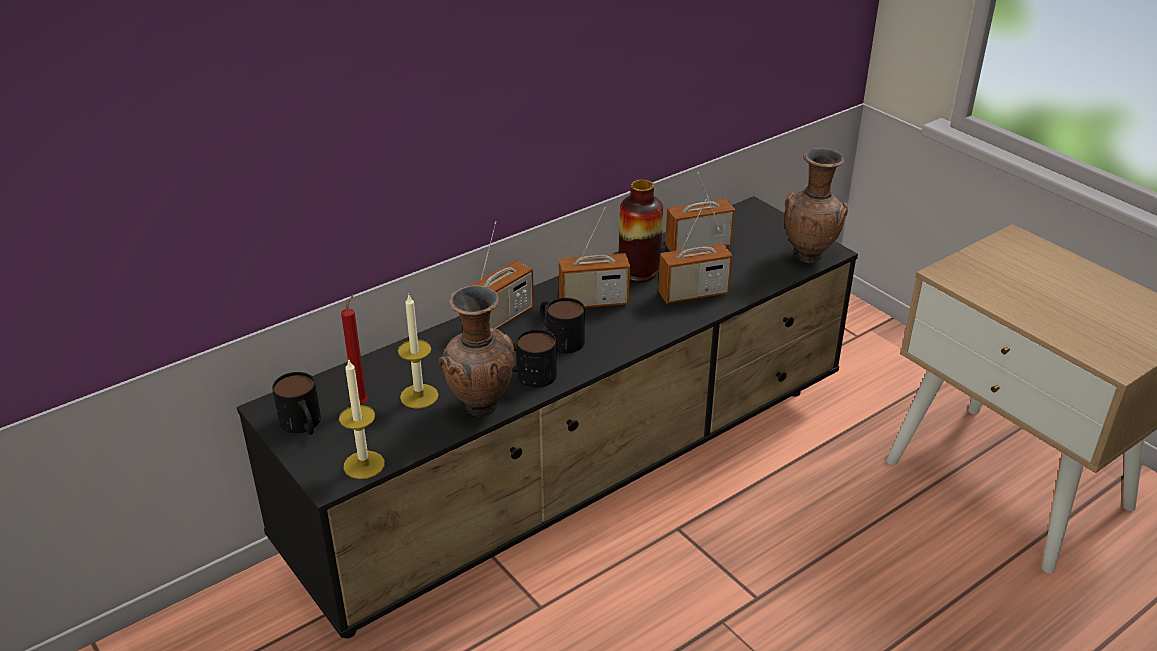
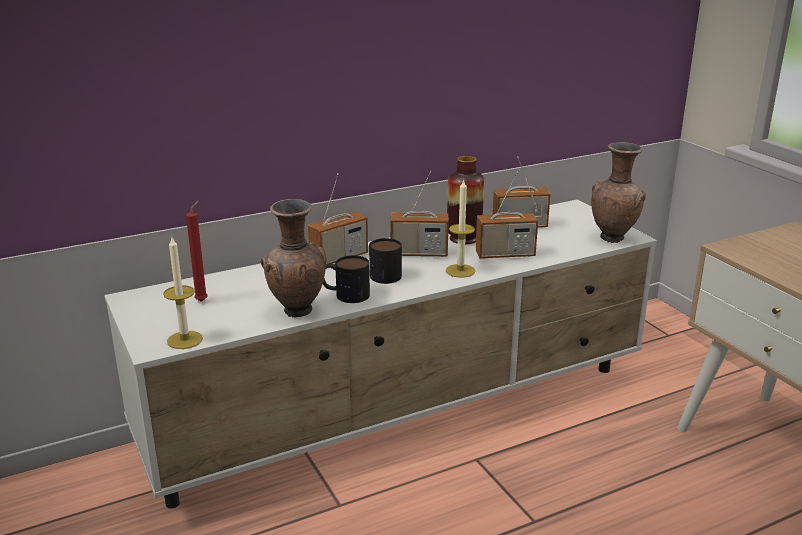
camera: 10 degrees right, 10 degrees down
(303, 426) = (149, 311): mug -> none
(419, 396) = (250, 300): candle -> candle (460, 271)
(581, 478) = (403, 413): black tv stand -> white tv stand

